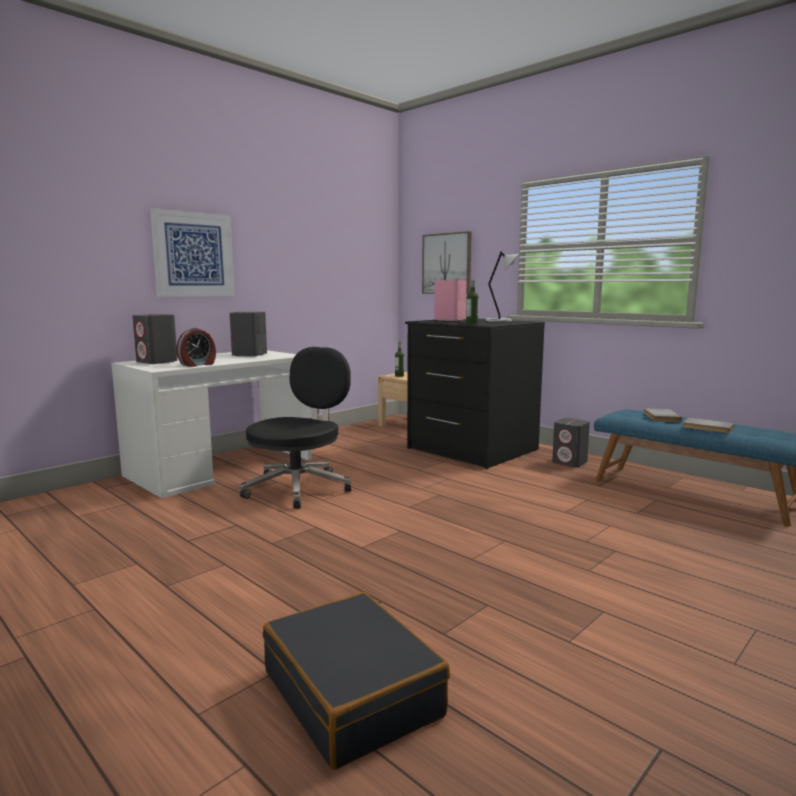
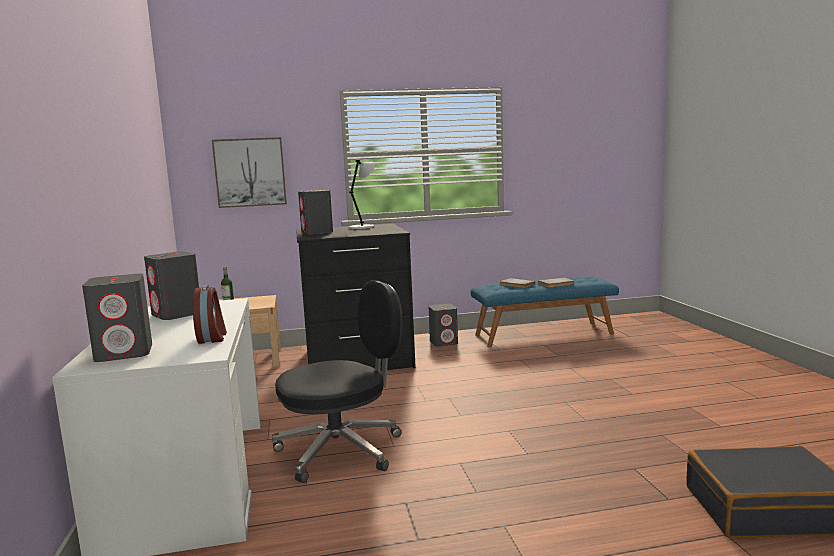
camera: 55 degrees left, 0 degrees up
(193, 254) = (77, 177): picture -> none
(299, 488) = (342, 450): black office chair -> black office chair turned 90 degrees clockwise
(449, 320) = (317, 232): pink speaker -> grey speaker
(471, 324) = (380, 233): bottle -> none

